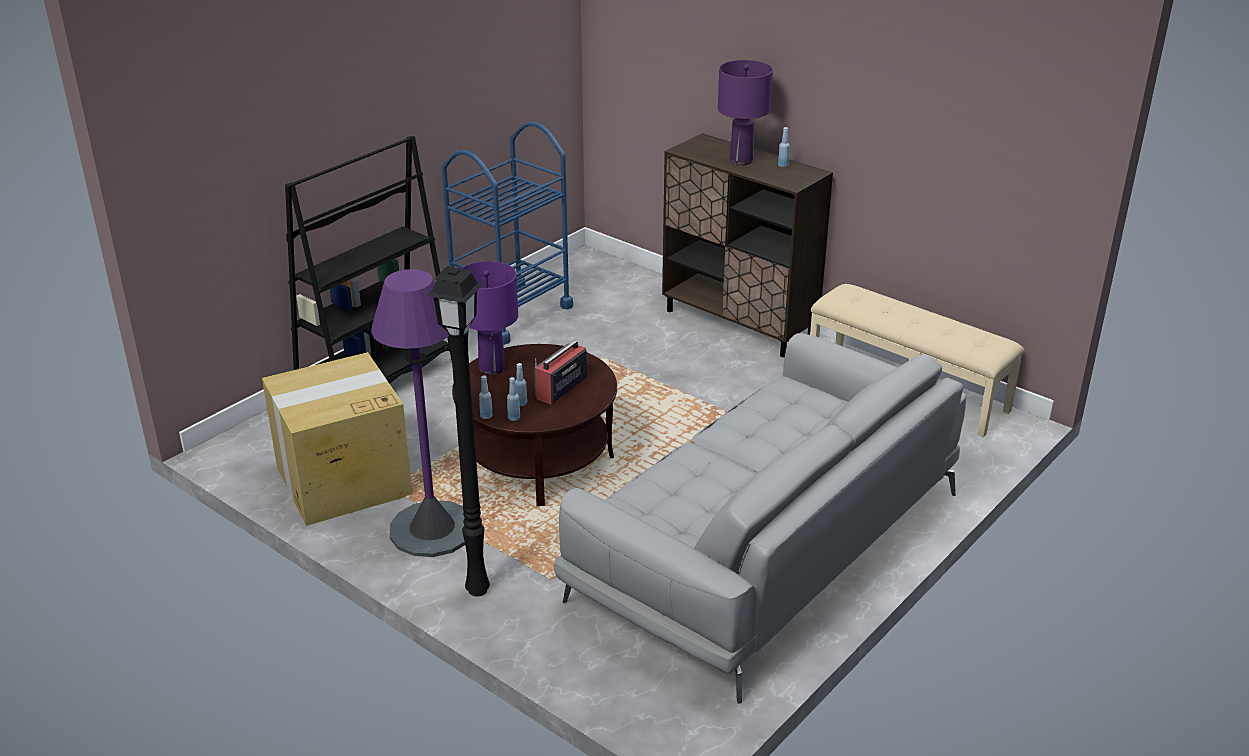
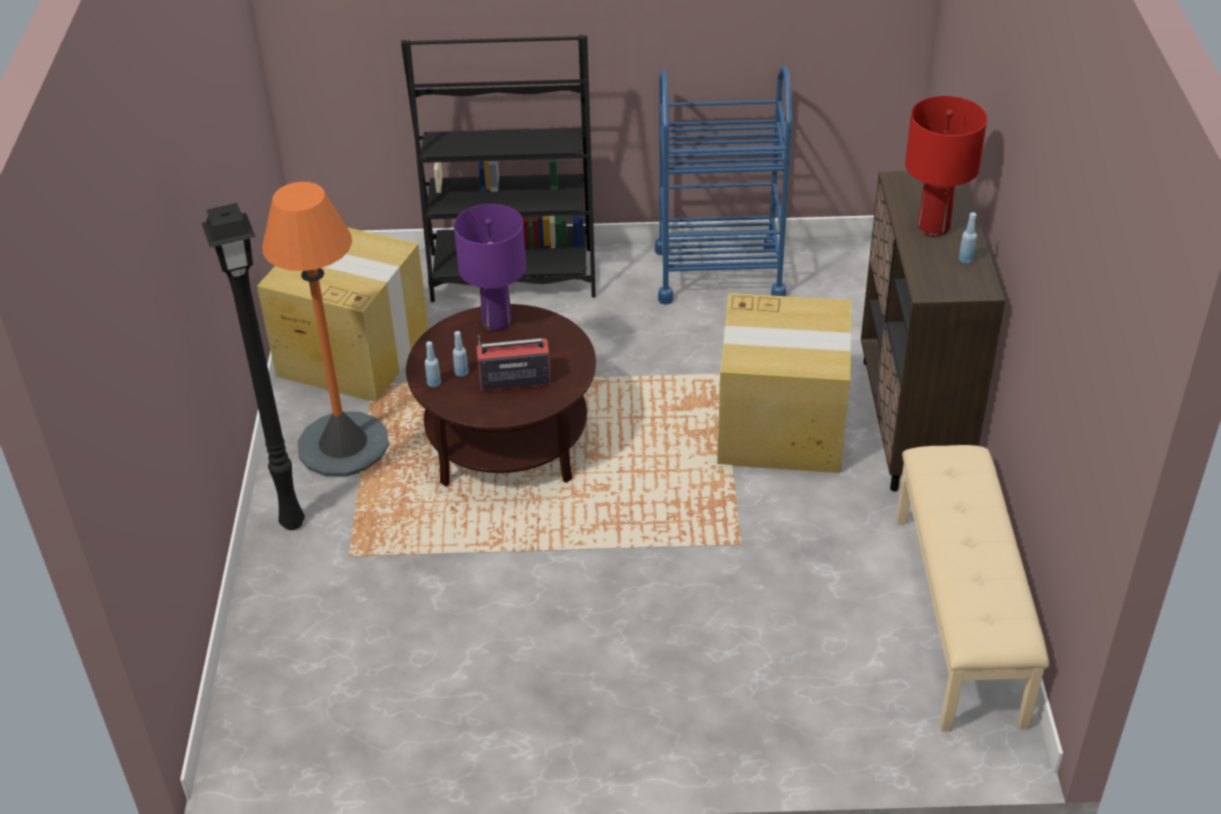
camera: 50 degrees right, 10 degrees up
(432, 529) = (343, 445): purple floor lamp -> orange floor lamp
(486, 416) = (418, 366): blue bottle -> none
(681, 362) = (783, 427): none -> cardboard box
(741, 160) = (932, 228): purple table lamp -> red table lamp
(765, 547) = (544, 667): grey sofa -> none

